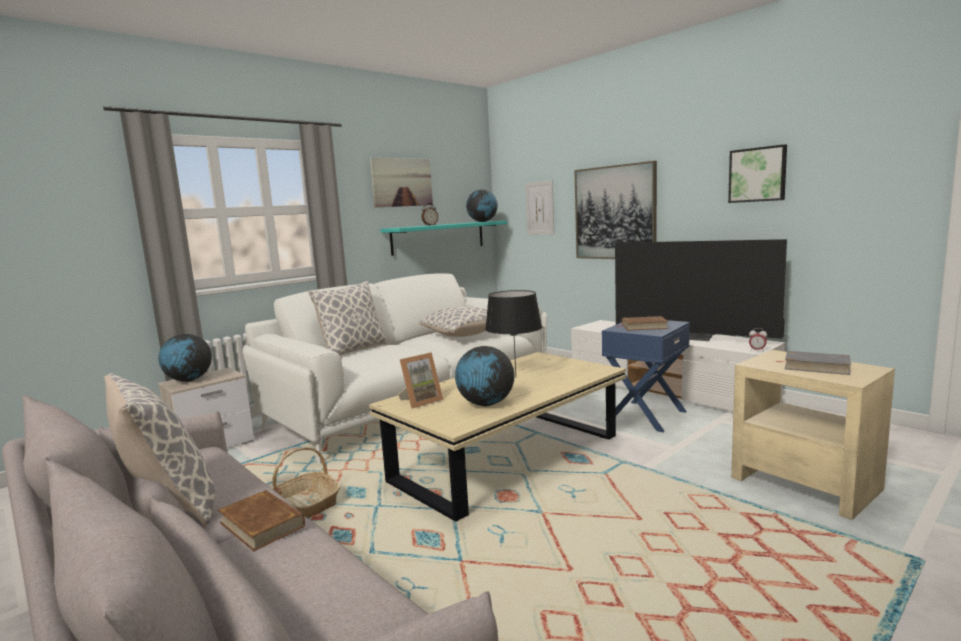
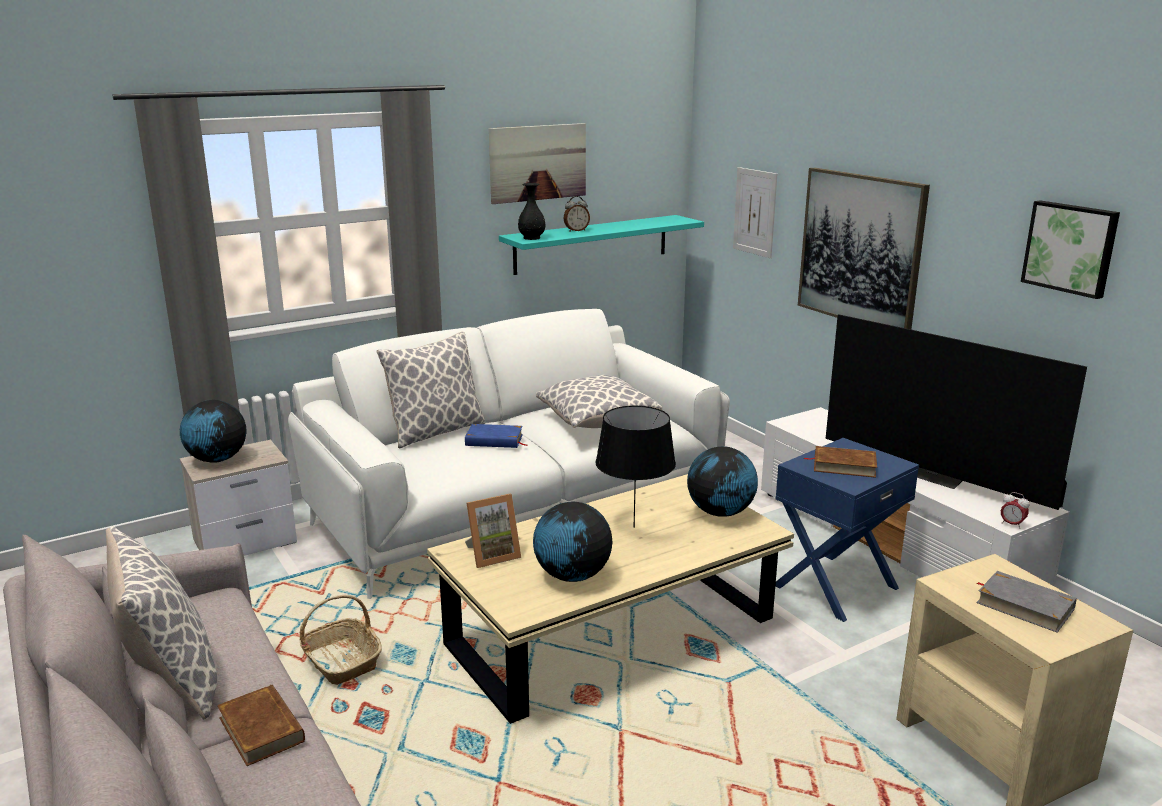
camera: 10 degrees right, 10 degrees up
(397, 348) = (494, 440): none -> blue book
(403, 227) = (532, 238): none -> black vase
(482, 221) = (664, 222): globe -> globe (720, 513)

